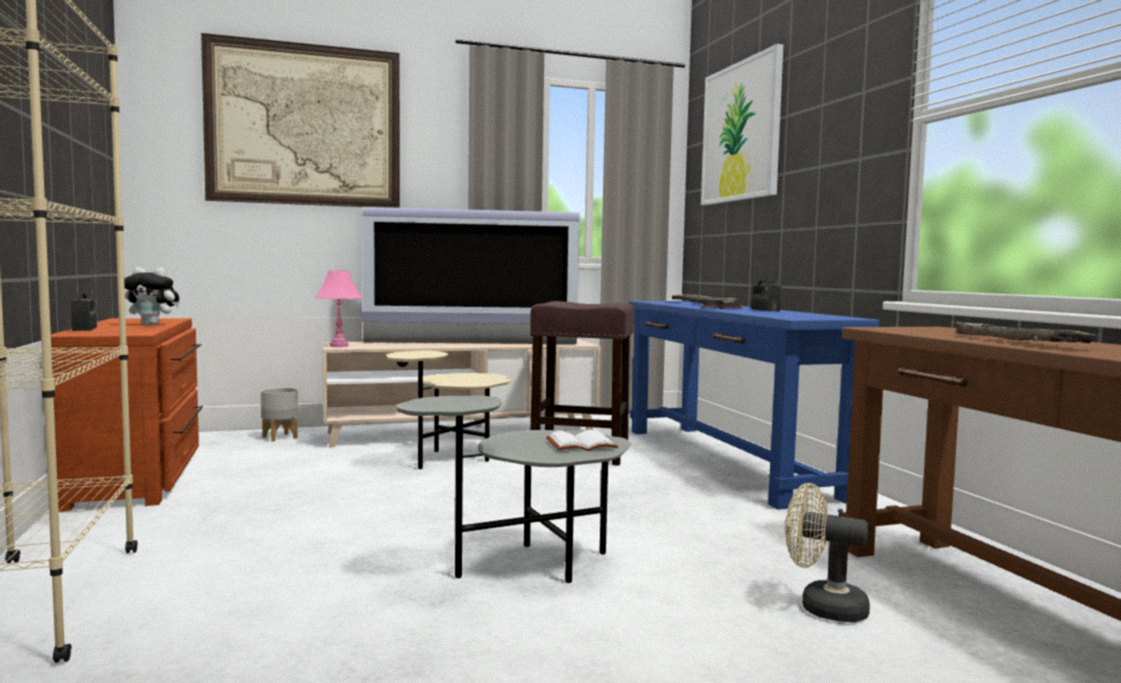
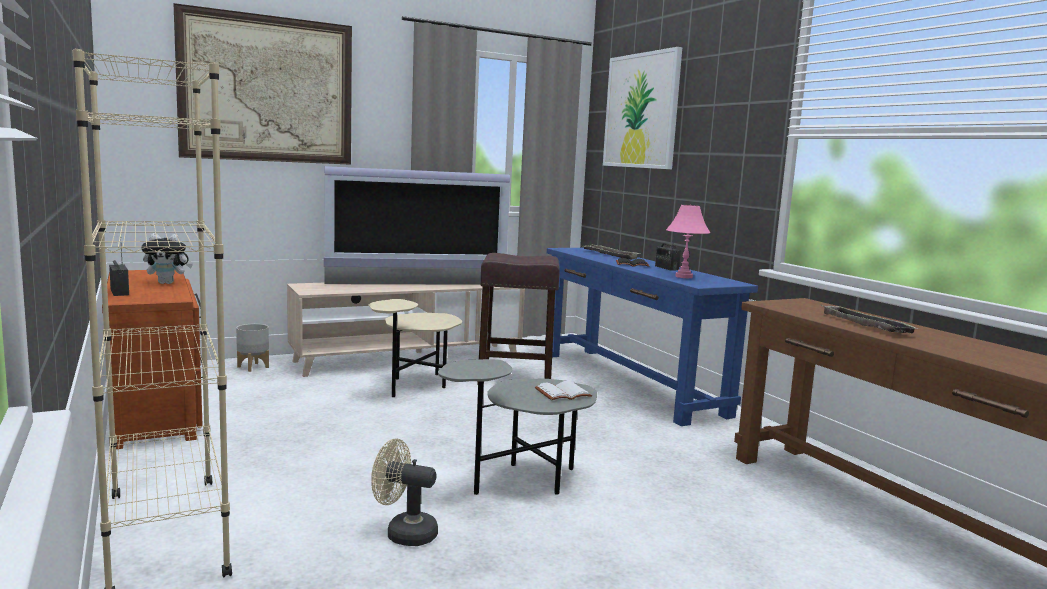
camera: 10 degrees left, 5 degrees up
(339, 346) = (309, 290): pink table lamp -> pink table lamp (684, 276)
(822, 607) = (733, 504): beige fan -> beige fan (404, 533)

